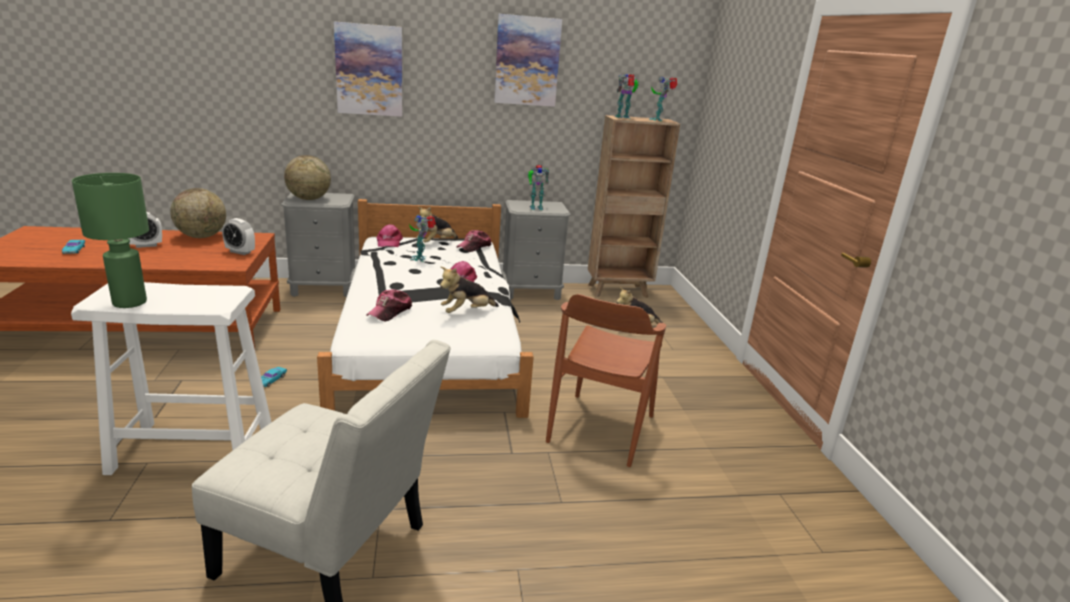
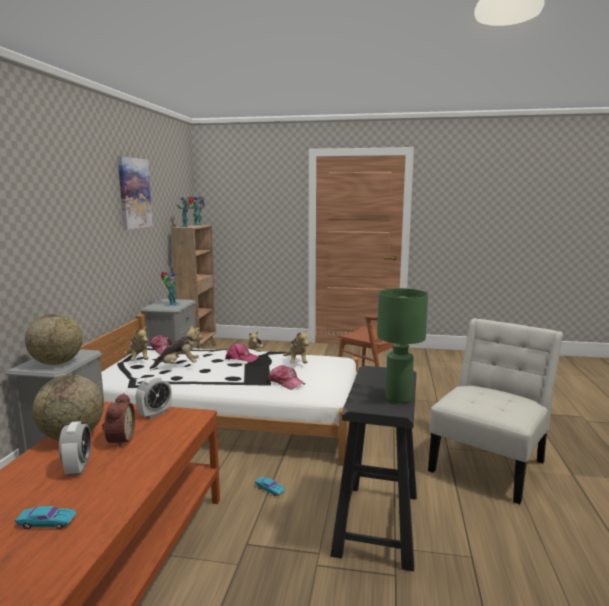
camera: 70 degrees left, 10 degrees down
(189, 249) = (119, 440): none -> alarm clock
(194, 449) = (377, 523): white stool -> black stool
(369, 70) = (50, 214): picture -> none
(389, 242) = (120, 374): pink cap -> none
(420, 258) = (179, 366): toy robot -> plush toy

